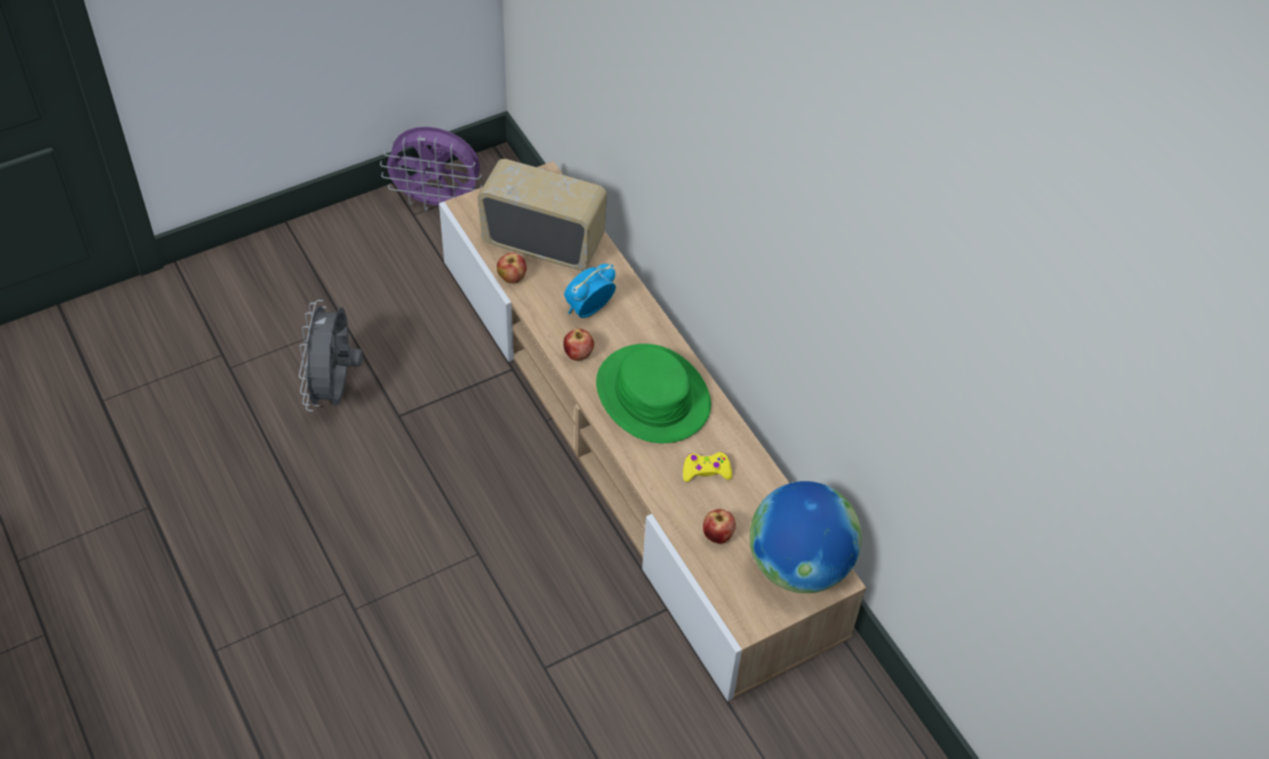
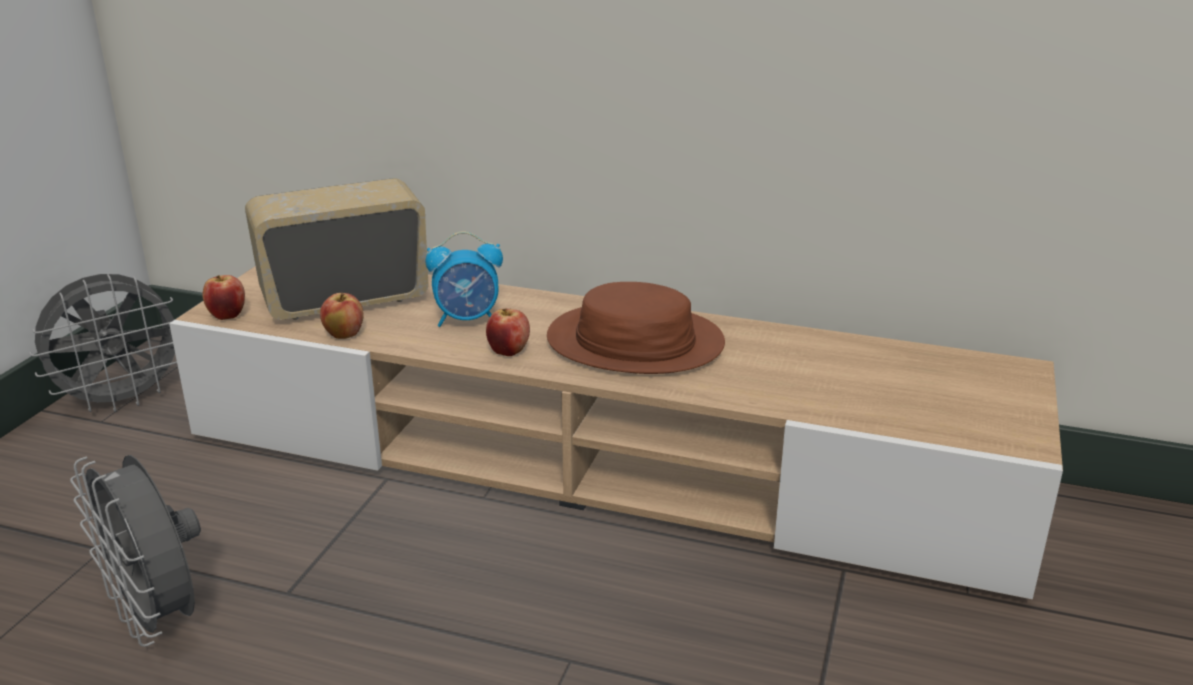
camera: 40 degrees left, 25 degrees down
(437, 202) = (123, 400): purple fan -> grey fan
(588, 309) = (468, 320): alarm clock -> alarm clock turned 105 degrees counterclockwise
(652, 395) = (635, 342): green hat -> brown hat
(706, 471) = (778, 364): yellow game controller -> none
(717, 535) = (875, 399): apple -> apple (228, 316)
(798, 565) = (978, 378): globe -> none

